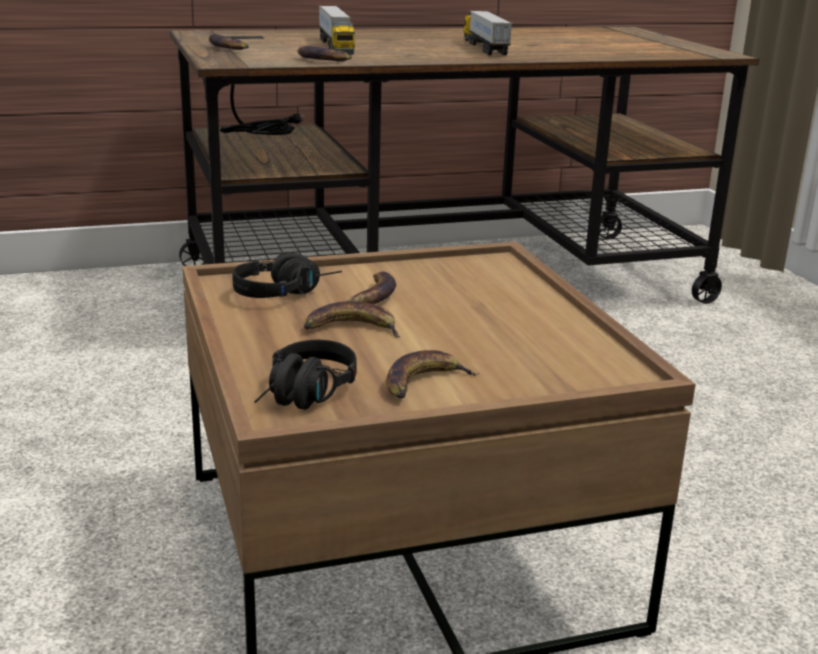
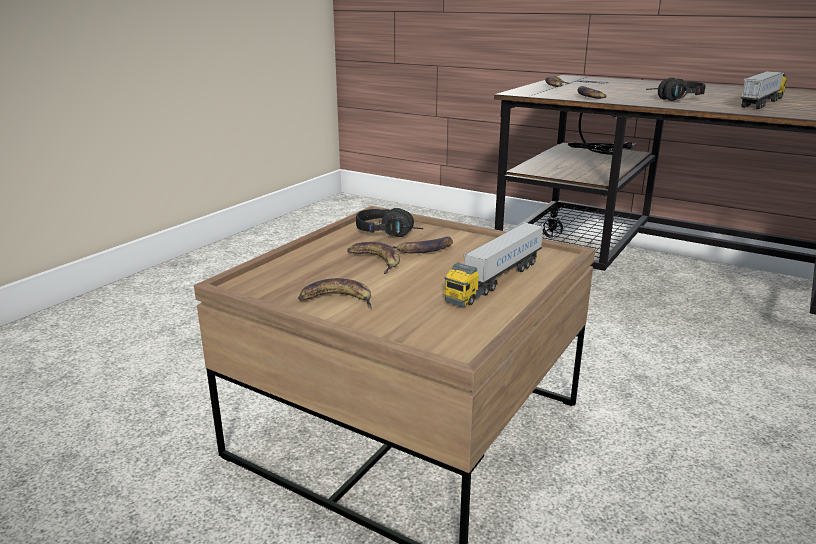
camera: 50 degrees right, 0 degrees up
(304, 397) = (271, 281): black headphones -> black headphones (674, 99)
(335, 46) = (635, 91): toy truck -> toy truck (495, 280)

